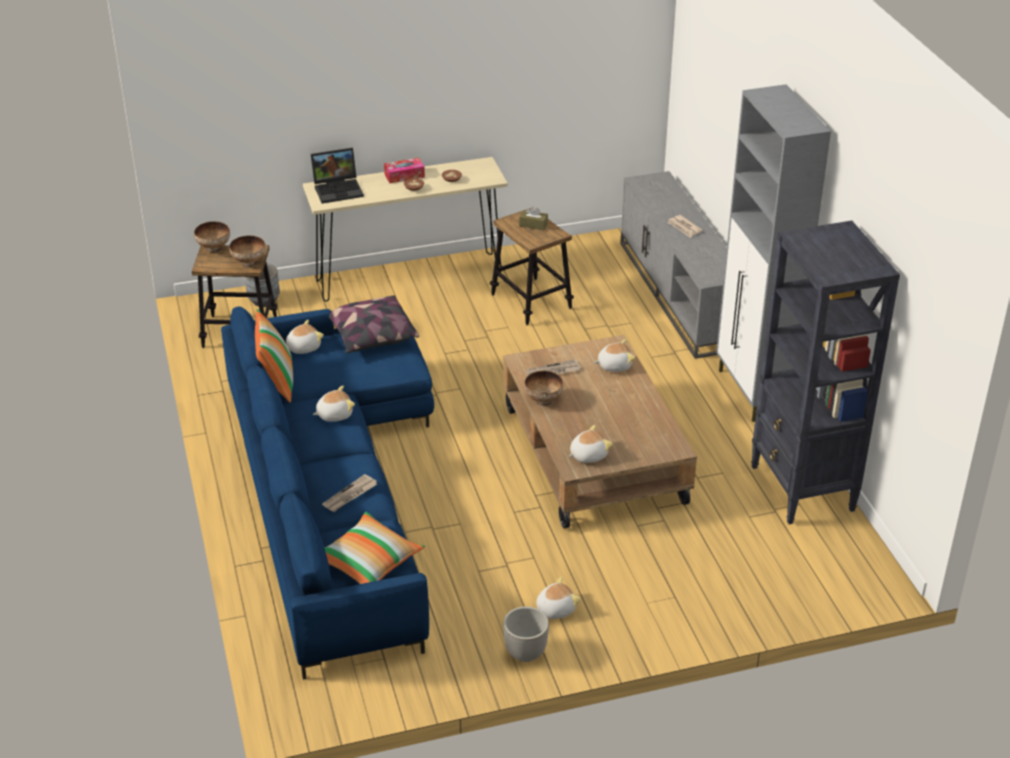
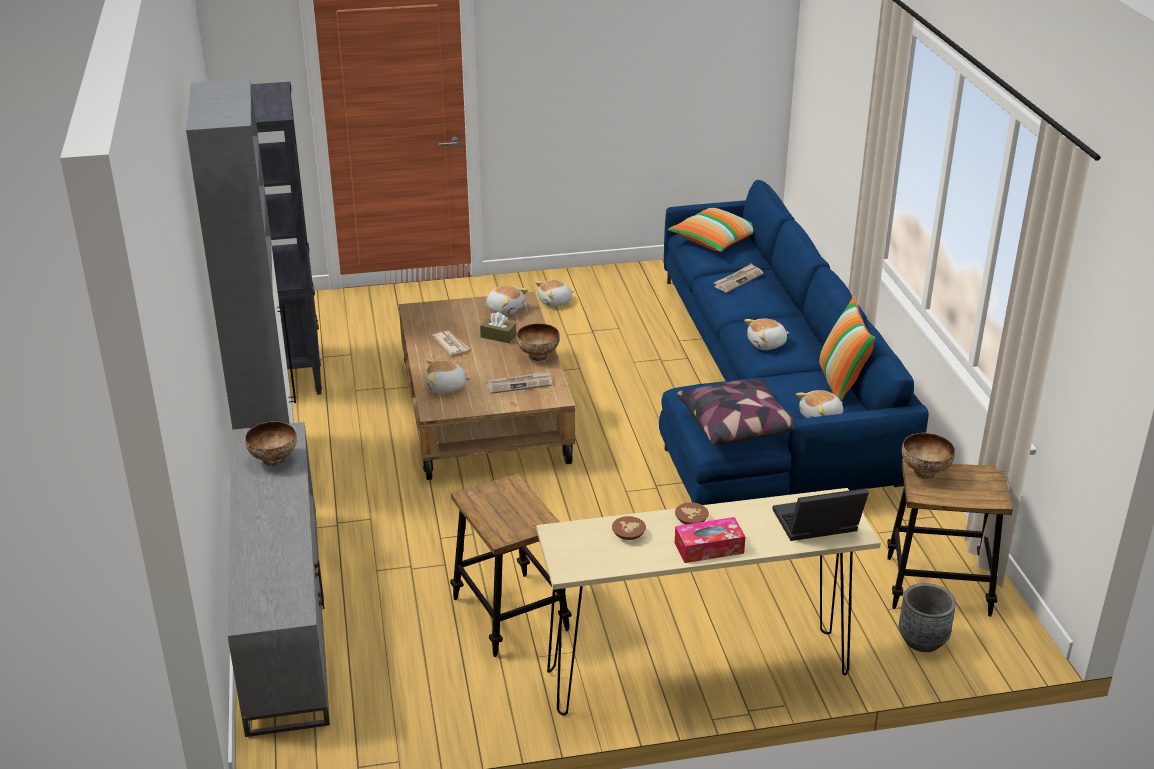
camera: 175 degrees left, 5 degrees down
(214, 248) = (987, 498): bowl -> bowl (273, 460)
(526, 653) = (585, 279): planter -> none
(533, 225) = (503, 516): brown tissue box -> brown tissue box (498, 336)
(588, 455) = (505, 309): plush toy -> plush toy turned 120 degrees counterclockwise
(684, 228) = (271, 514): newspaper -> newspaper (451, 344)

